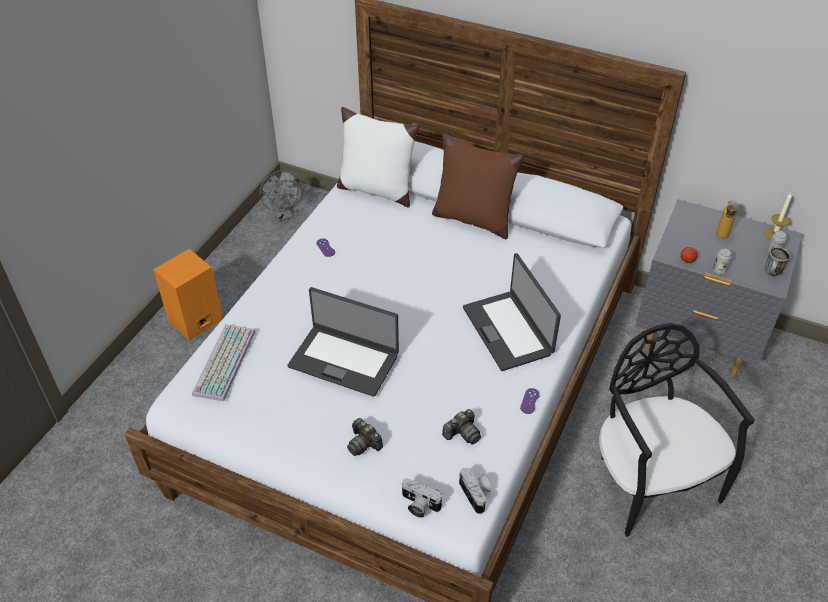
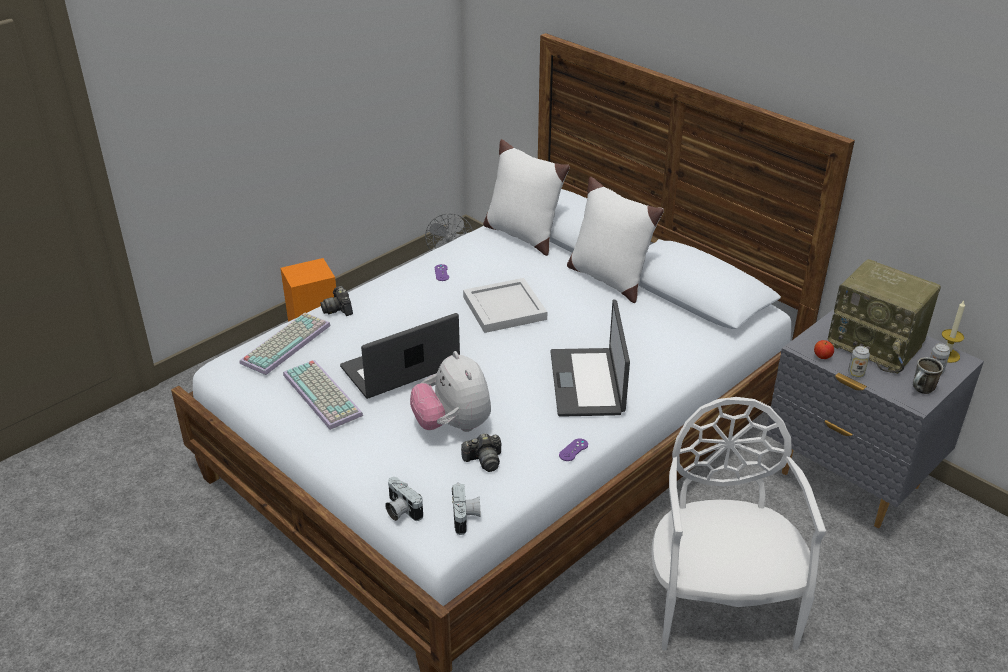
camera: 20 degrees right, 10 degrees down
(290, 407) = (324, 395): none -> keyboard
(344, 360) = (401, 368): laptop -> laptop turned 105 degrees clockwise
(364, 443) = (378, 443): camera -> camera (338, 309)
(401, 271) = (505, 307): none -> white tray
(418, 406) = (453, 425): none -> plush toy
(472, 219) = (608, 278): brown pillow -> white pillow
(651, 480) = (721, 603): black chair -> white chair
(721, 239) = (877, 345): bottle -> radio

